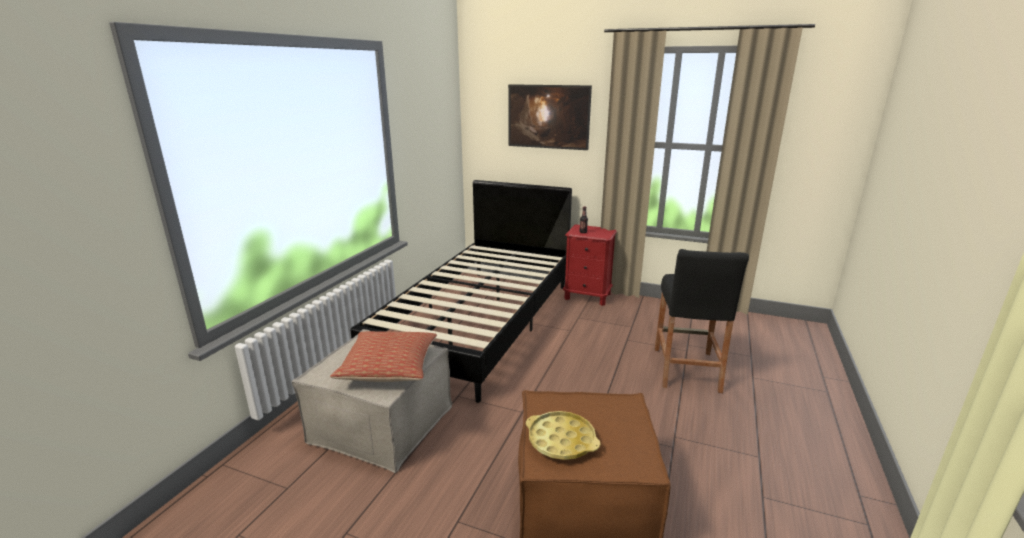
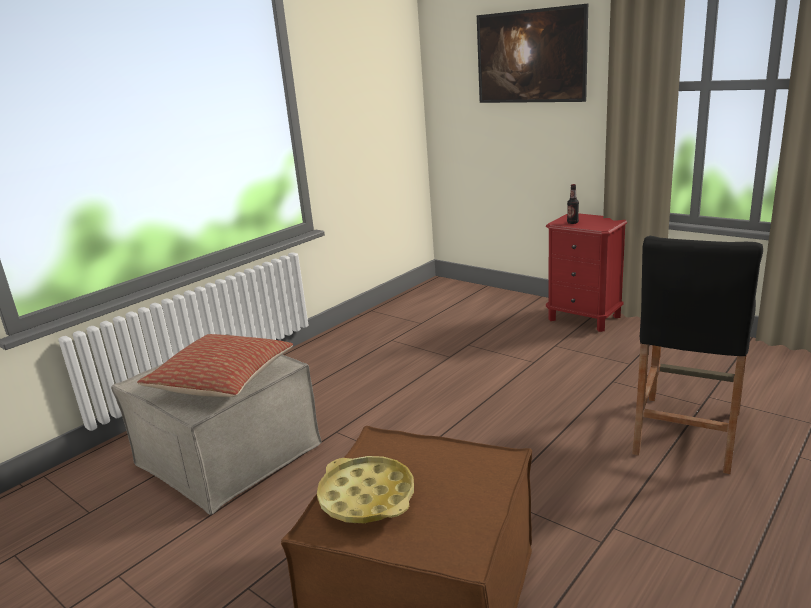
camera: 20 degrees right, 0 degrees up
(479, 322) = (414, 343): black bed -> none

